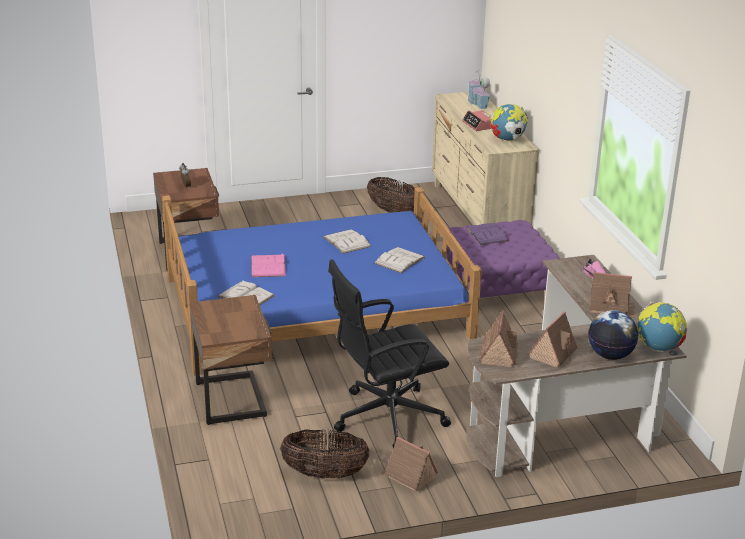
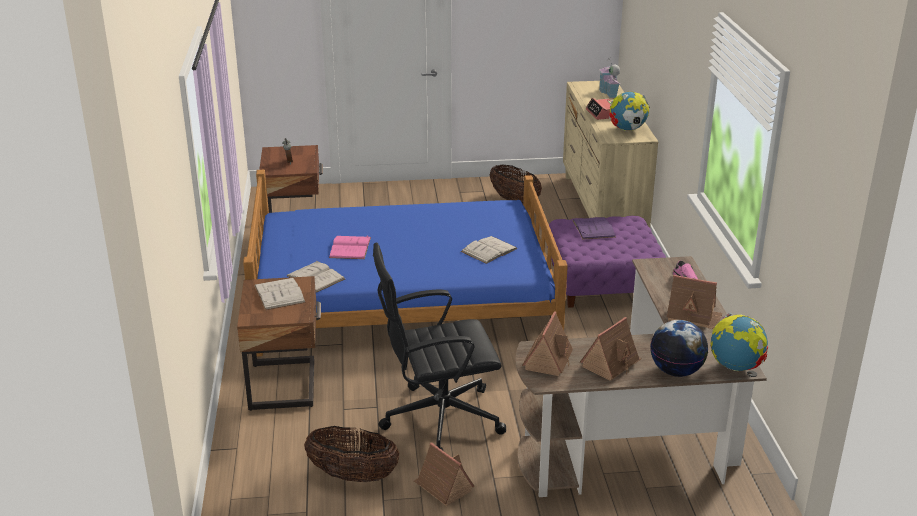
camera: 10 degrees right, 0 degrees up
(347, 241) = (440, 227): white book -> white book (279, 294)

